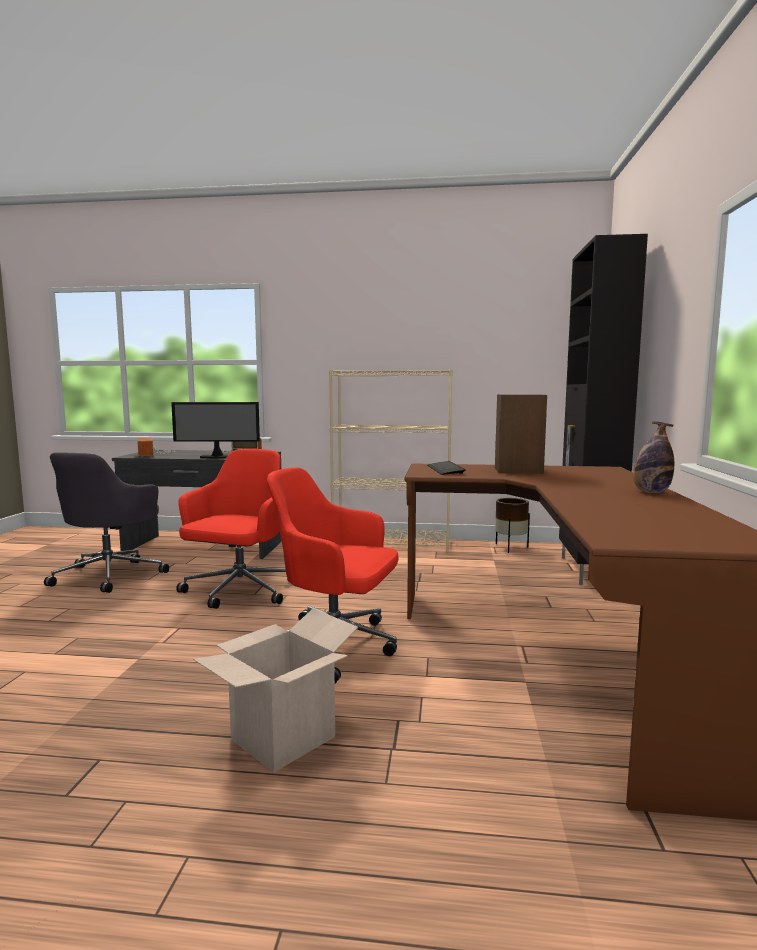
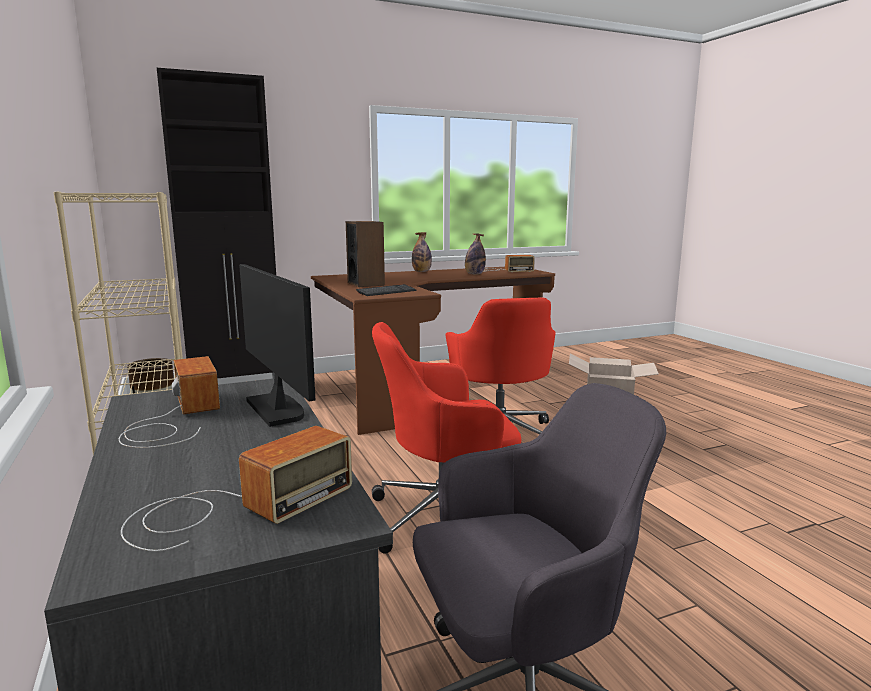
camera: 120 degrees left, 5 degrees up
(597, 505) = (474, 274): none -> bottle
(663, 526) = (503, 270): none -> radio

